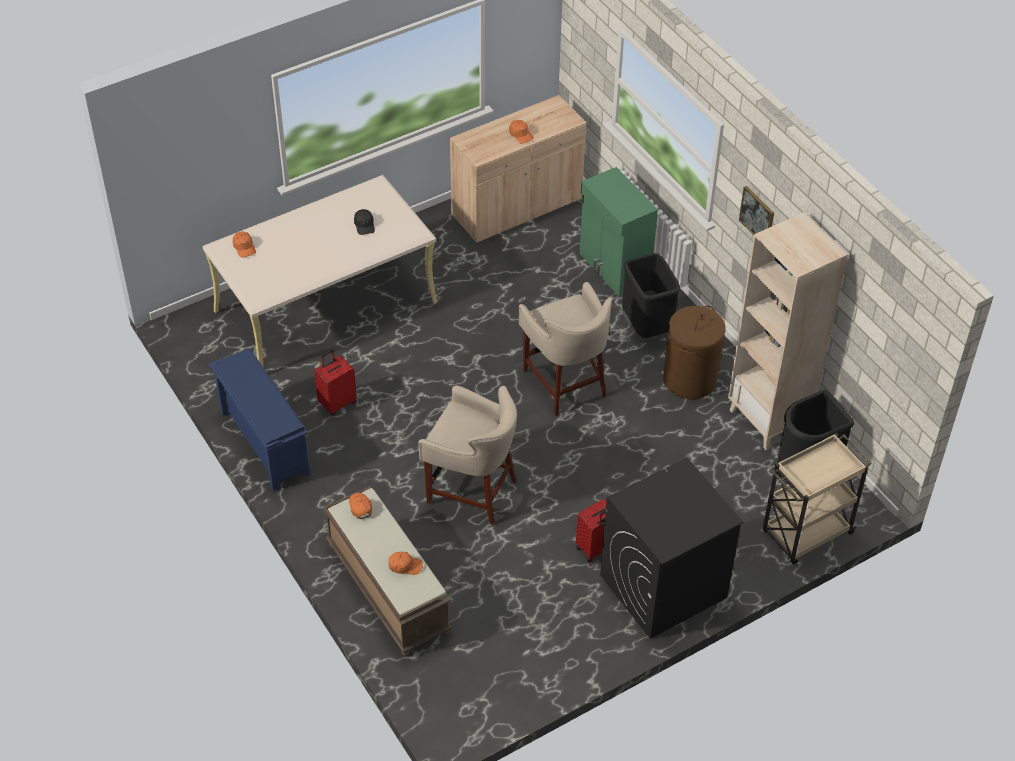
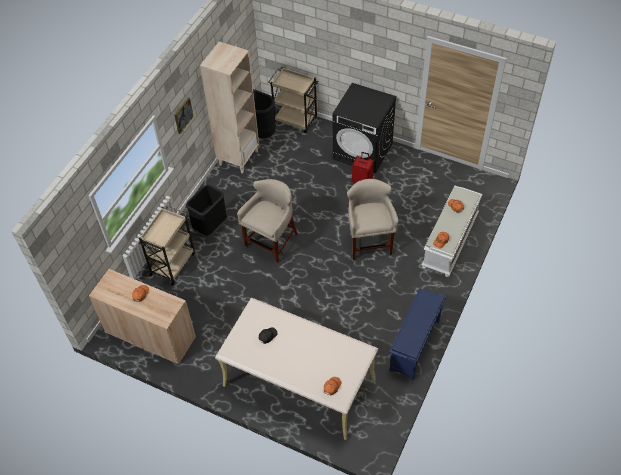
camera: 120 degrees left, 5 degrees up
(337, 403) = (362, 330): red suitcase -> none
(386, 588) = (450, 241): brown bench -> white bench
(614, 268) = (173, 263): green cabinet -> beige cart
(690, 380) = (233, 196): brown laundry basket -> none

